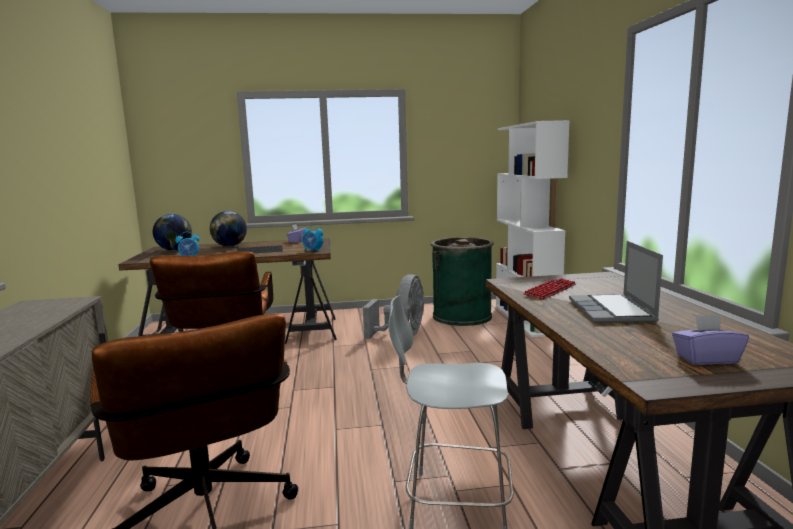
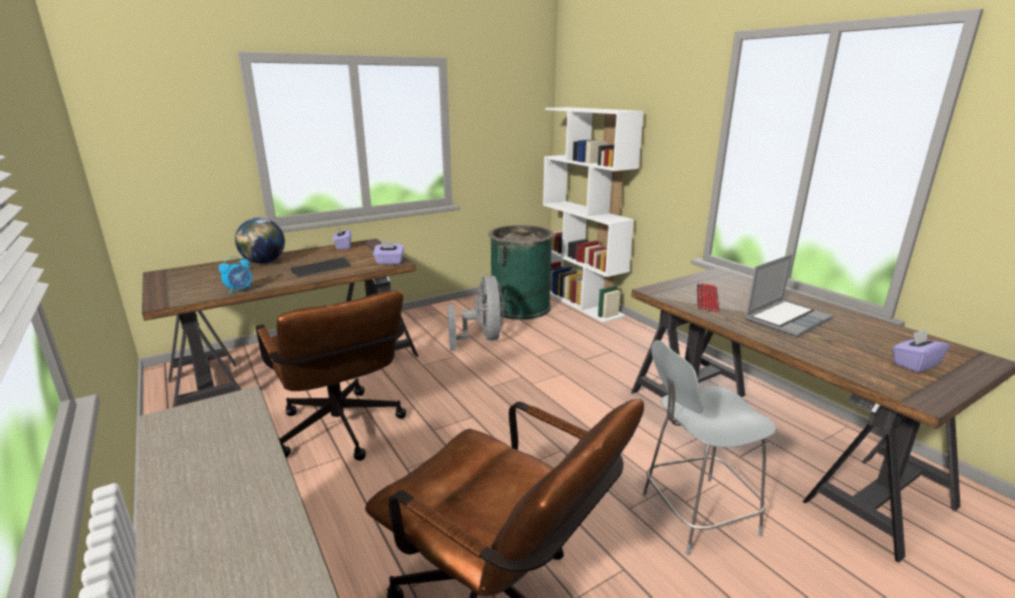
camera: 25 degrees left, 10 degrees up
(174, 250) = (191, 276): globe -> none
(313, 251) = (389, 262): alarm clock -> purple tissue box
(612, 311) = (787, 319): laptop -> laptop turned 105 degrees counterclockwise

